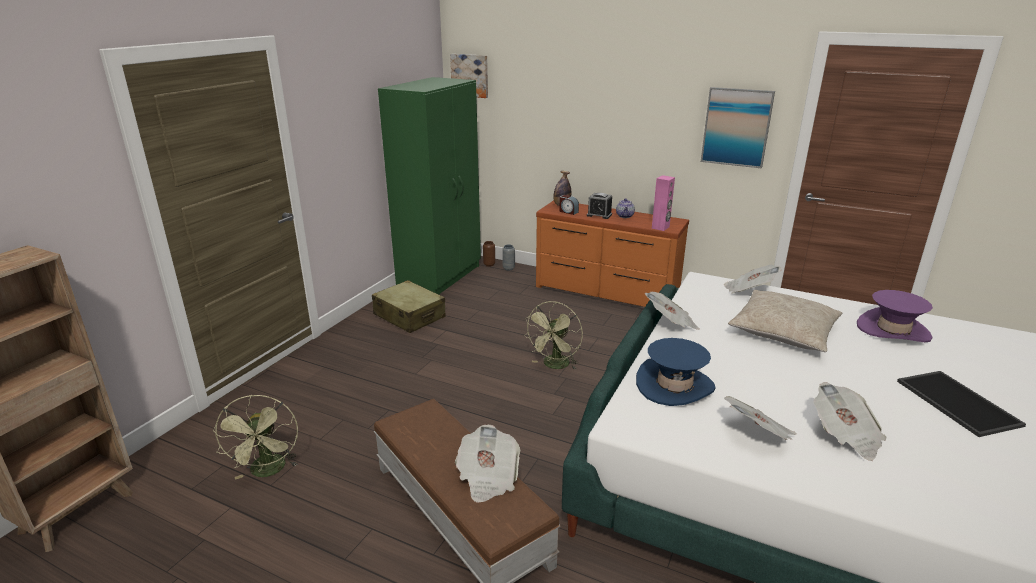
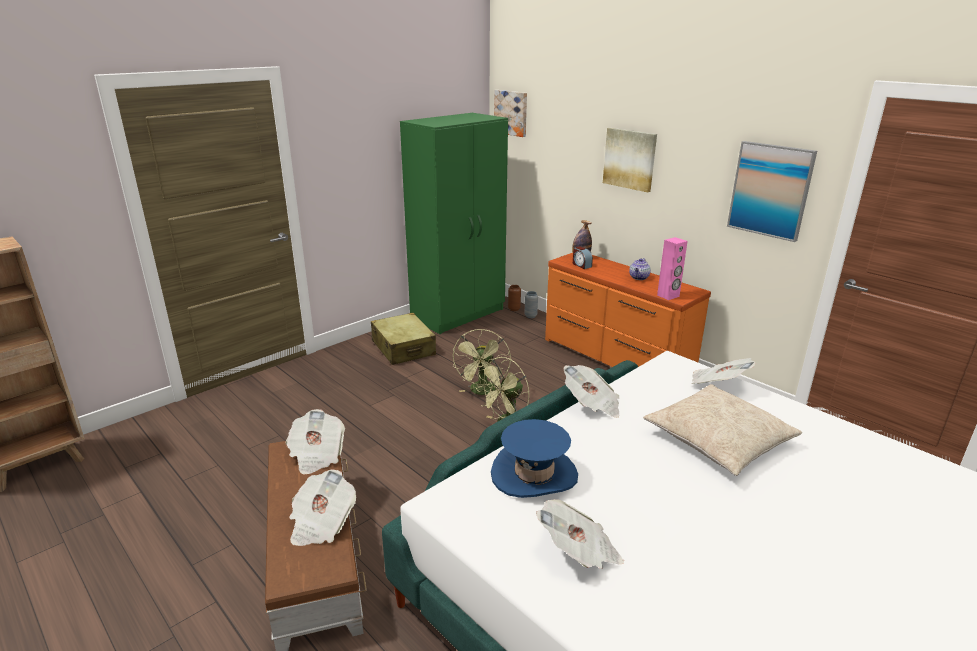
camera: 20 degrees right, 0 degrees up
(268, 471) = (189, 468): green fan -> green fan (483, 392)
(599, 215) = (611, 273): alarm clock -> none
(602, 110) = (630, 159): none -> picture
(845, 436) = (683, 583): newspaper -> newspaper (316, 455)
(893, 330) = (868, 468): purple hat -> none
(955, 402) = (874, 580): tray -> none

